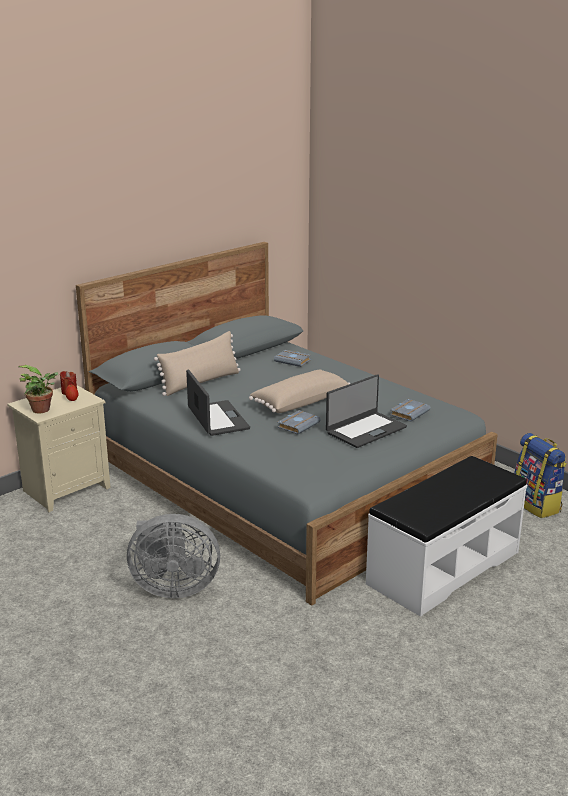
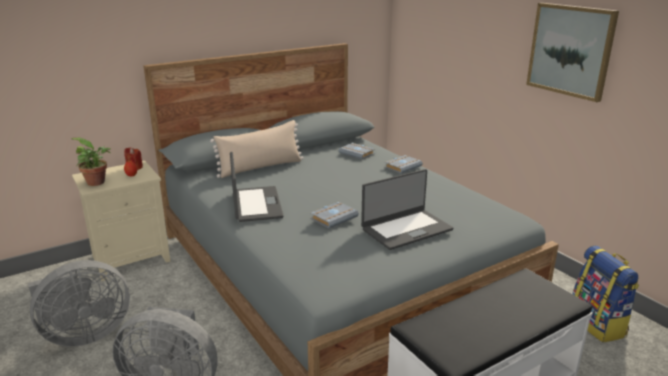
camera: 10 degrees right, 0 degrees up
(62, 558) = (84, 334): none -> grey fan
(299, 402) = (347, 193): beige pillow -> none
(409, 412) = (459, 213): grey book -> grey book (402, 166)
(495, 254) = (570, 50): none -> picture

